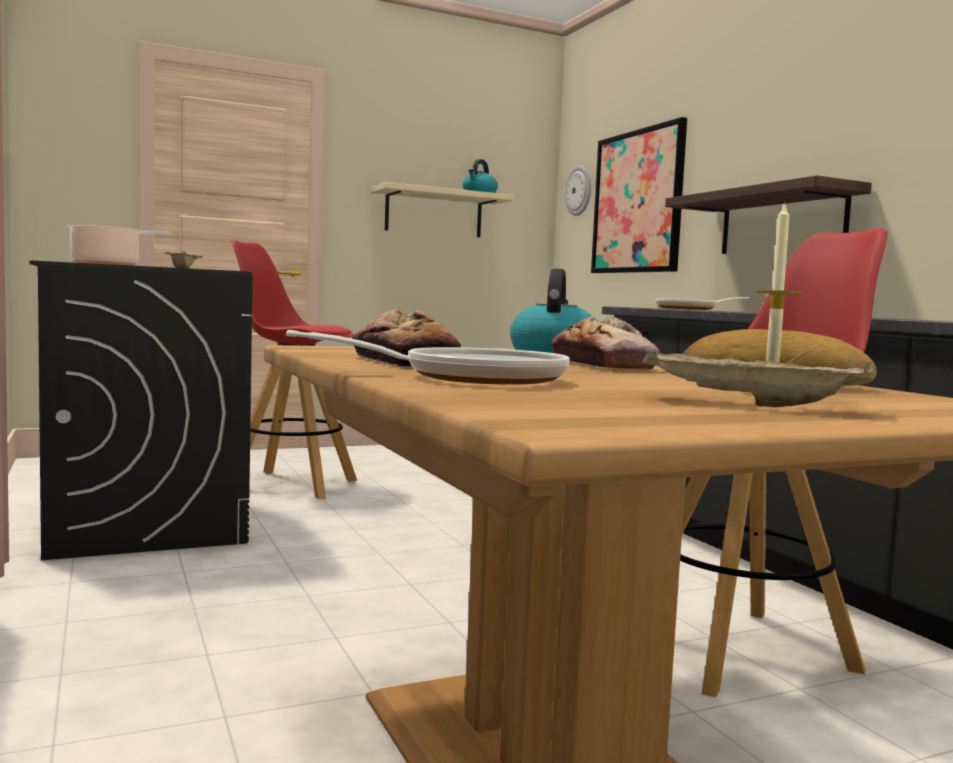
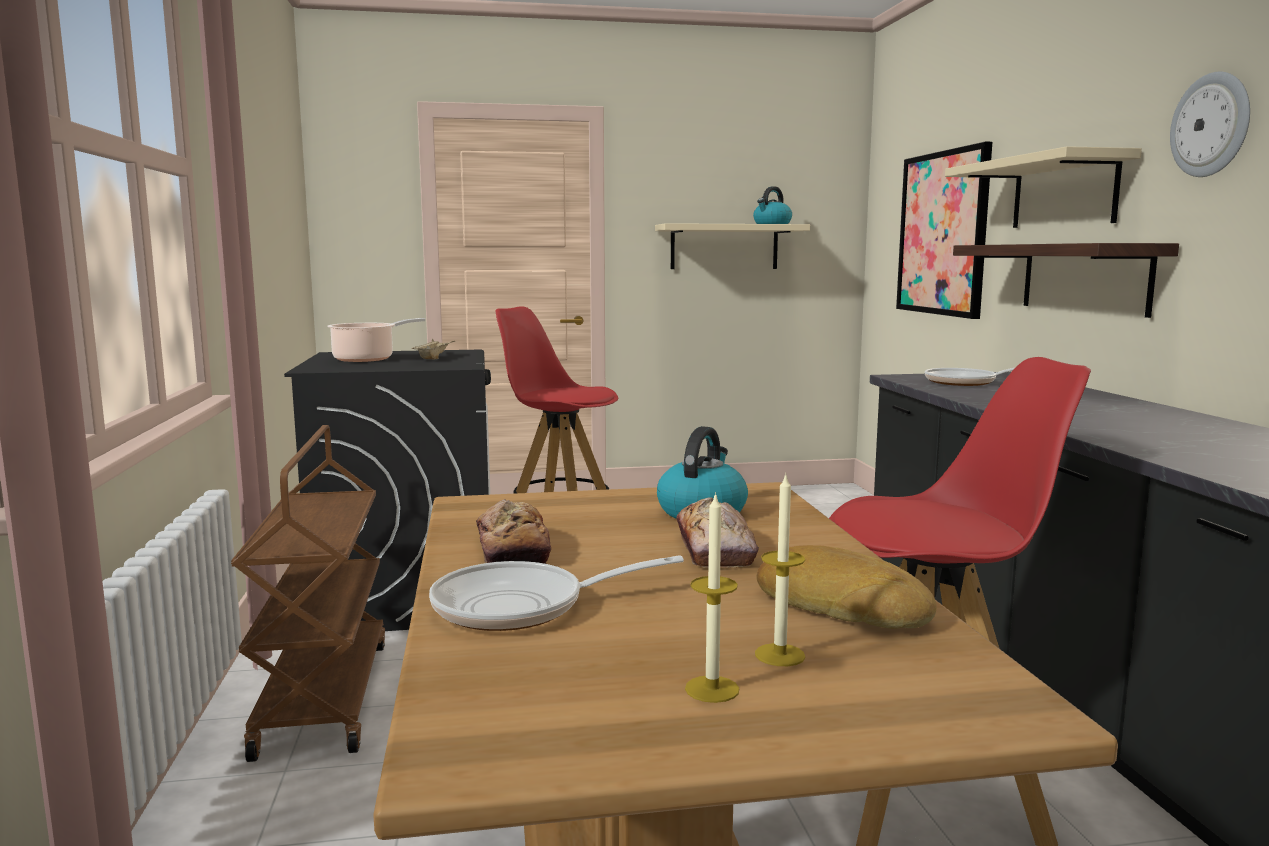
camera: 15 degrees right, 5 degrees up
(79, 608) = (322, 696): none -> brown cart
(470, 377) = (522, 606): frying pan -> frying pan turned 150 degrees clockwise
(579, 191) = (887, 213): wall clock -> wall clock (1211, 125)
(745, 404) = (712, 689): beige tray -> candle
(759, 153) = (1063, 192): none -> beige shelf

